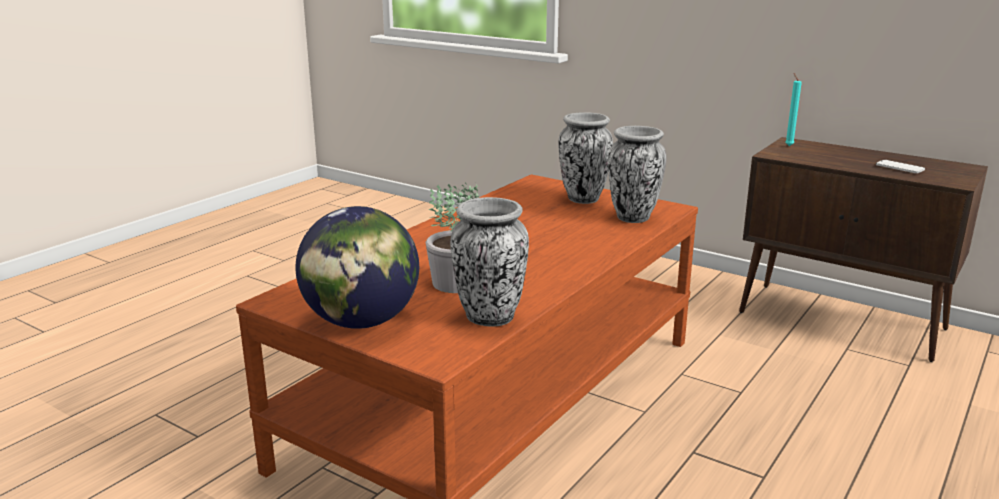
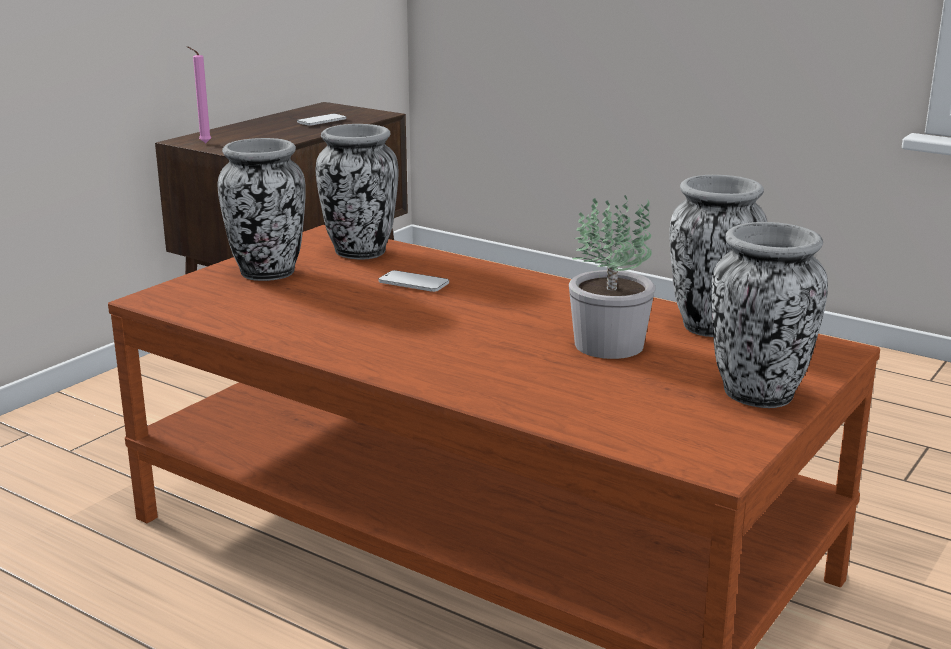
camera: 90 degrees left, 0 degrees up
(361, 322) = (758, 395): globe -> vase
(572, 232) = (413, 283): none -> phone
(788, 145) = (203, 143): turquoise candle -> pink candle

